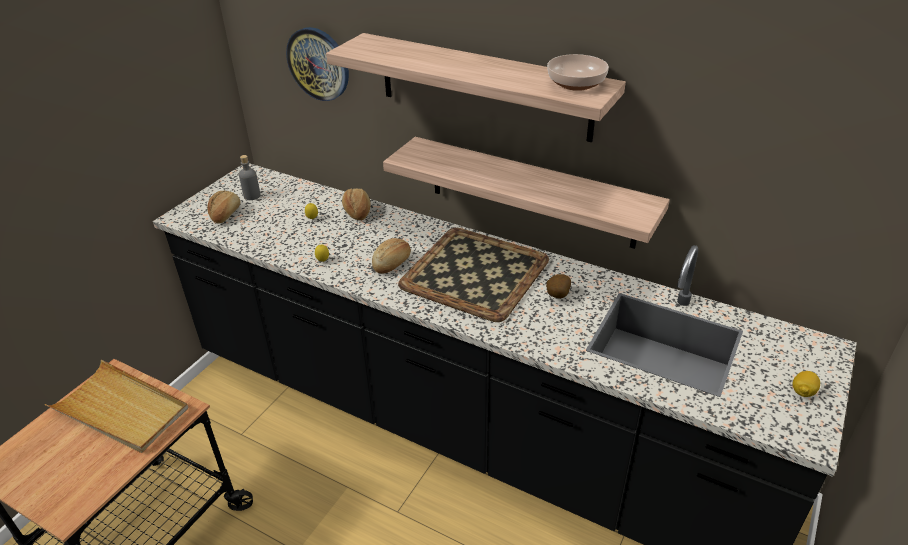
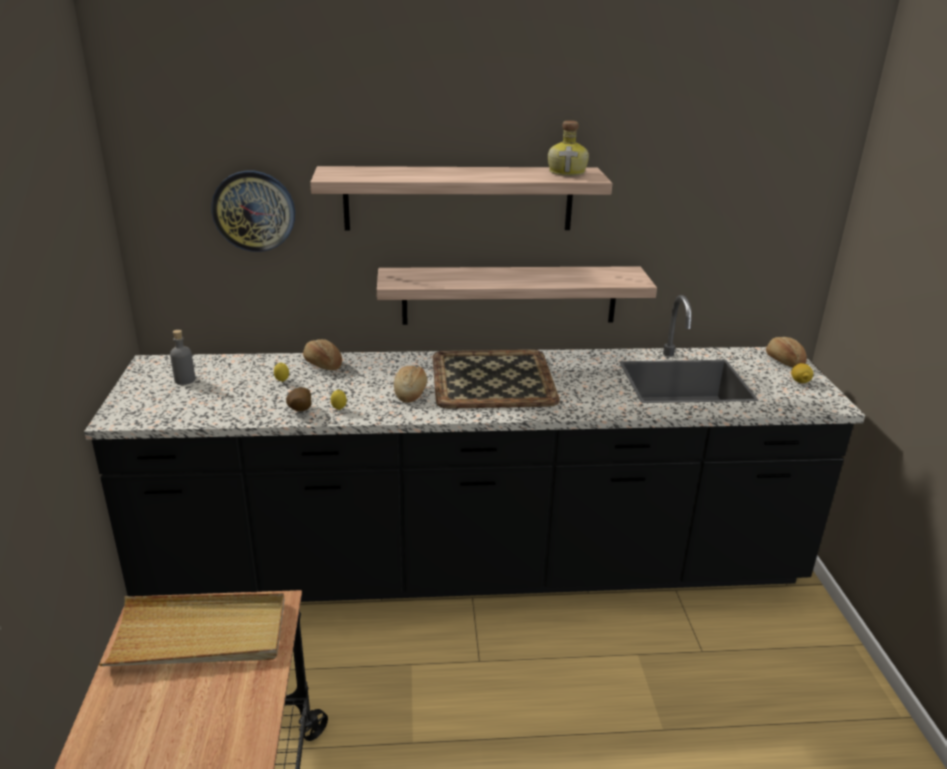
camera: 35 degrees left, 10 degrees down
(225, 214) = (173, 402): bread -> bread (783, 361)
(556, 296) = (577, 376): potato -> potato (299, 411)
(577, 83) = (568, 172): bowl -> bottle

